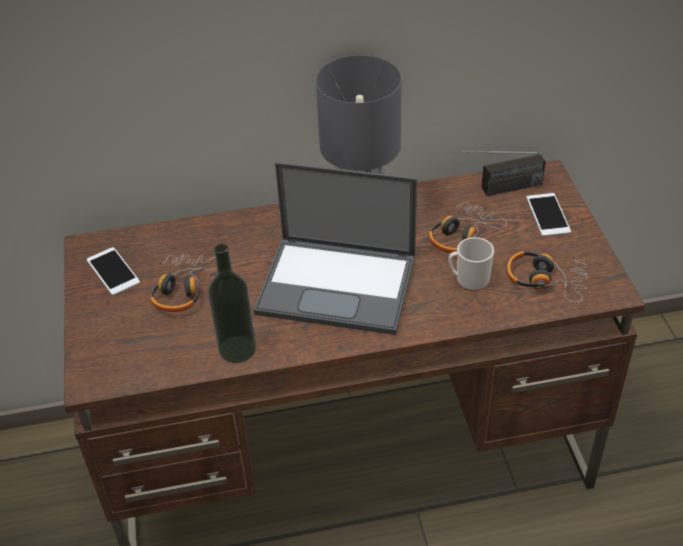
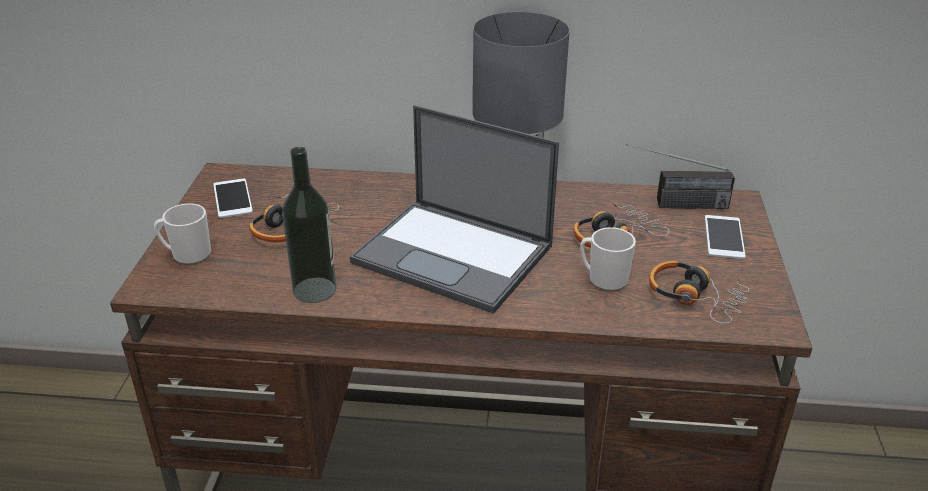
camera: 15 degrees right, 10 degrees down
(106, 341) = (187, 255): none -> mug

